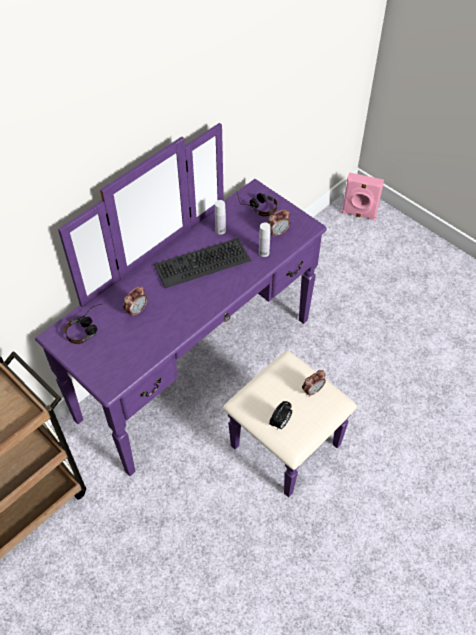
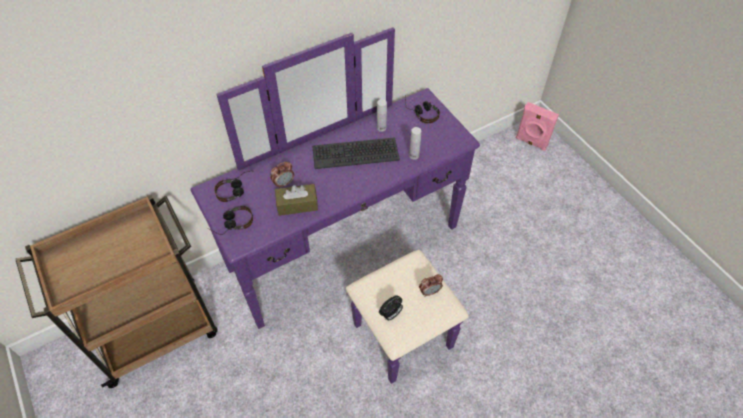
camera: 15 degrees right, 0 degrees up
(95, 366) = (231, 224): none -> headphones
(159, 330) = (297, 204): none -> brown tissue box
(278, 232) = (432, 140): alarm clock -> none

